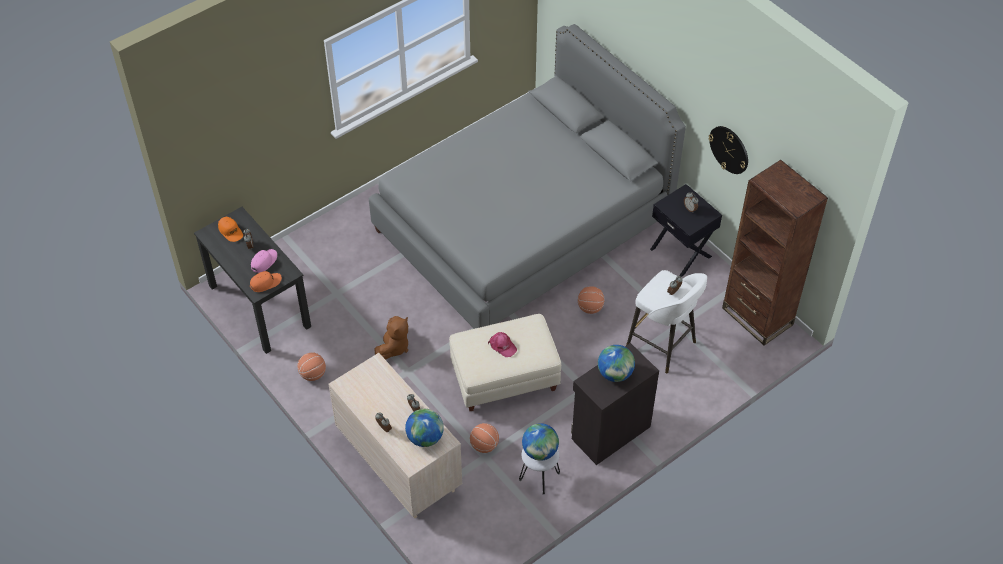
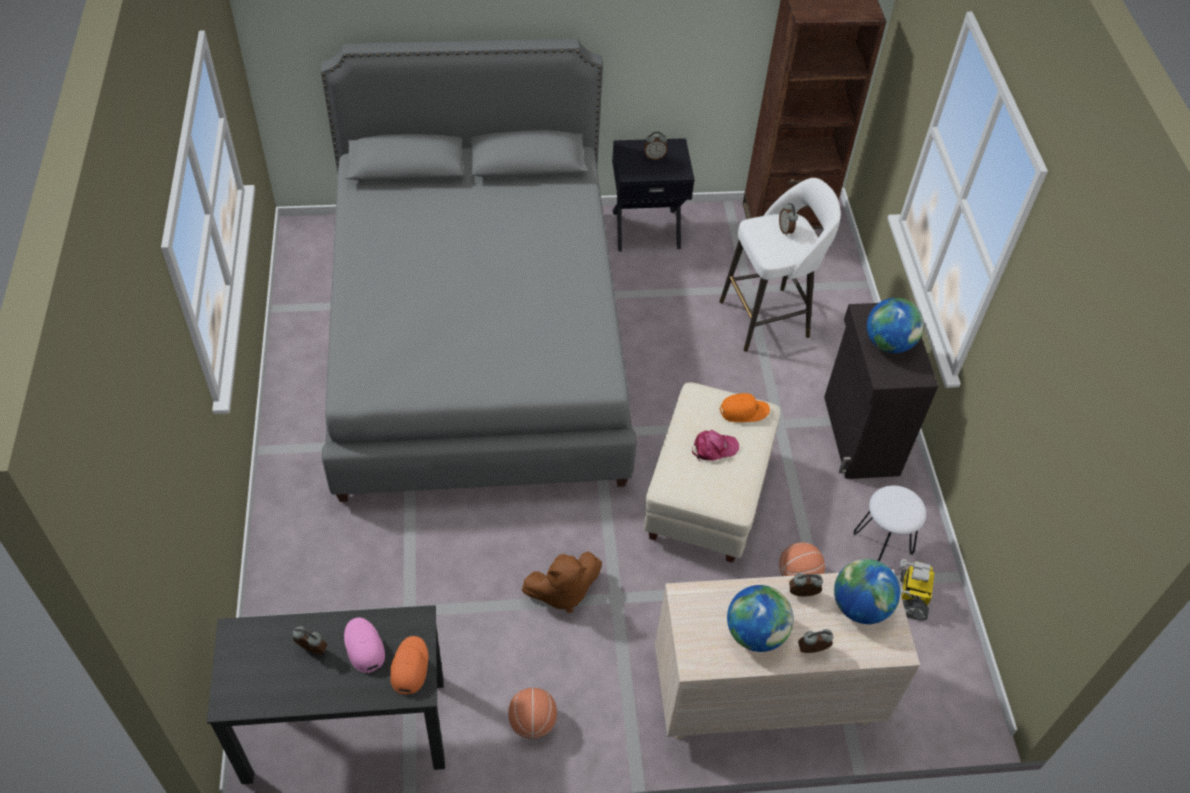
camera: 60 degrees left, 0 degrees up
(231, 231) = (257, 662): orange cap -> orange cap (744, 411)
(393, 347) = (562, 592): brown plush toy -> brown plush toy turned 105 degrees clockwise
(512, 505) = (911, 596): none -> toy robot
(540, 451) = (898, 505): globe -> globe (755, 633)
(590, 308) = (661, 351): basketball -> none
(729, 149) = (681, 38): wall clock -> none

